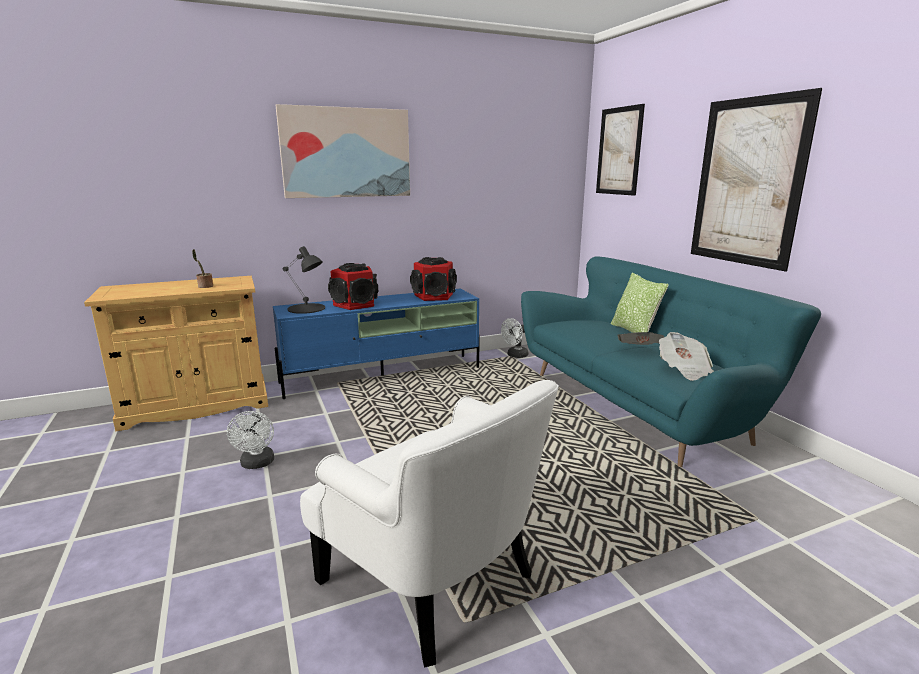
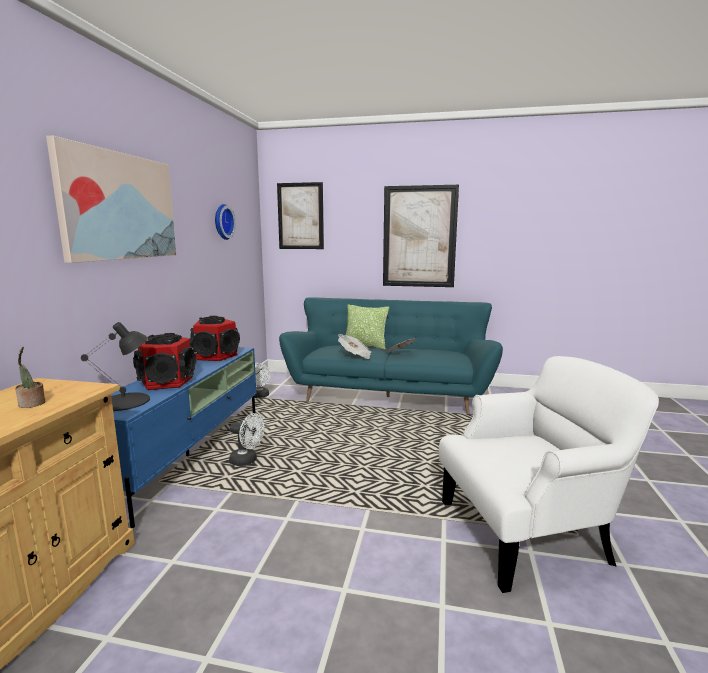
camera: 55 degrees left, 5 degrees down
(257, 464) = (267, 584): white fan -> white fan (247, 461)
(499, 161) = (222, 222): none -> wall clock
(684, 370) = (441, 356): newspaper -> newspaper (355, 355)

